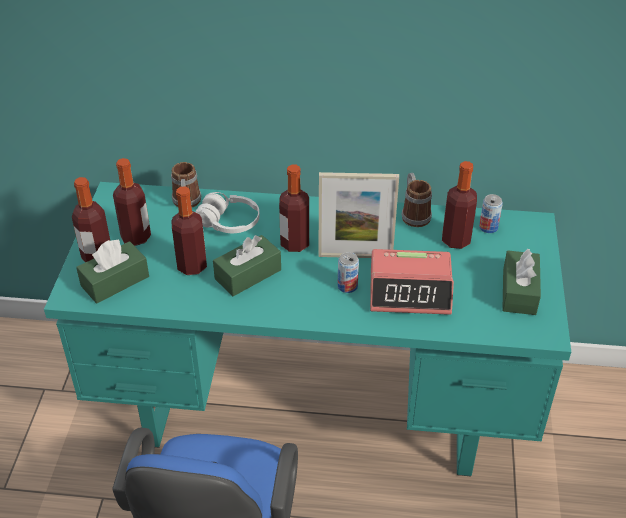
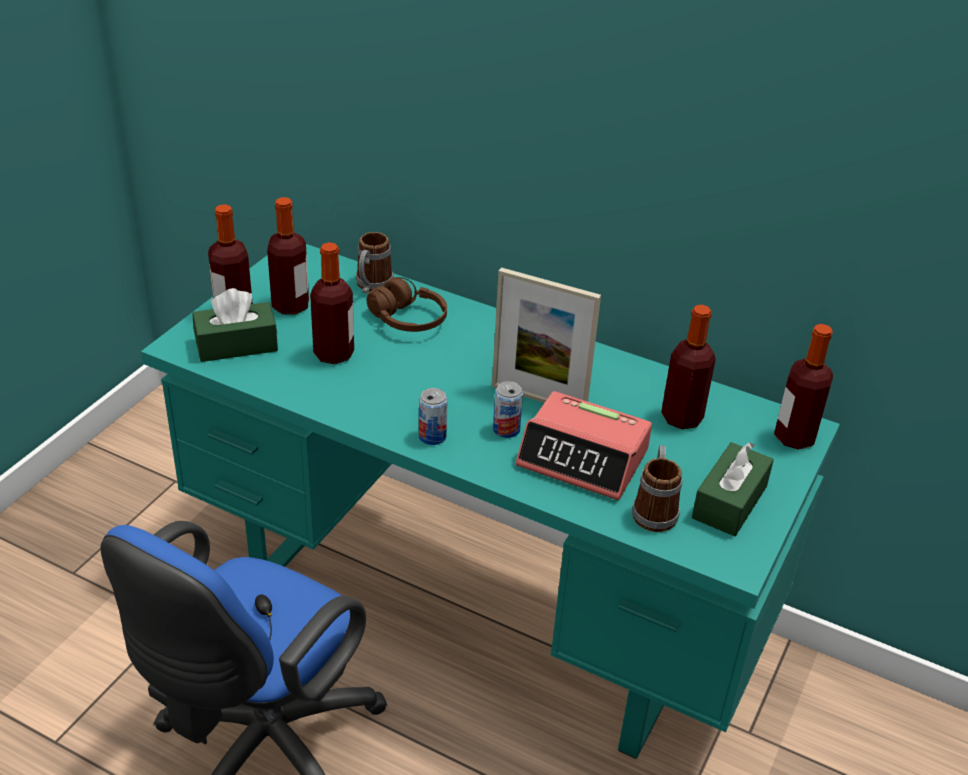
camera: 20 degrees right, 5 degrees down
(229, 222) = (408, 320): white headphones -> brown headphones
(248, 274) = (393, 381): green tissue box -> none
(295, 243) = (472, 364): bottle -> bottle (794, 437)
(414, 214) = (645, 372): mug -> mug (654, 509)
(488, 227) = (735, 415): can -> can (432, 436)

